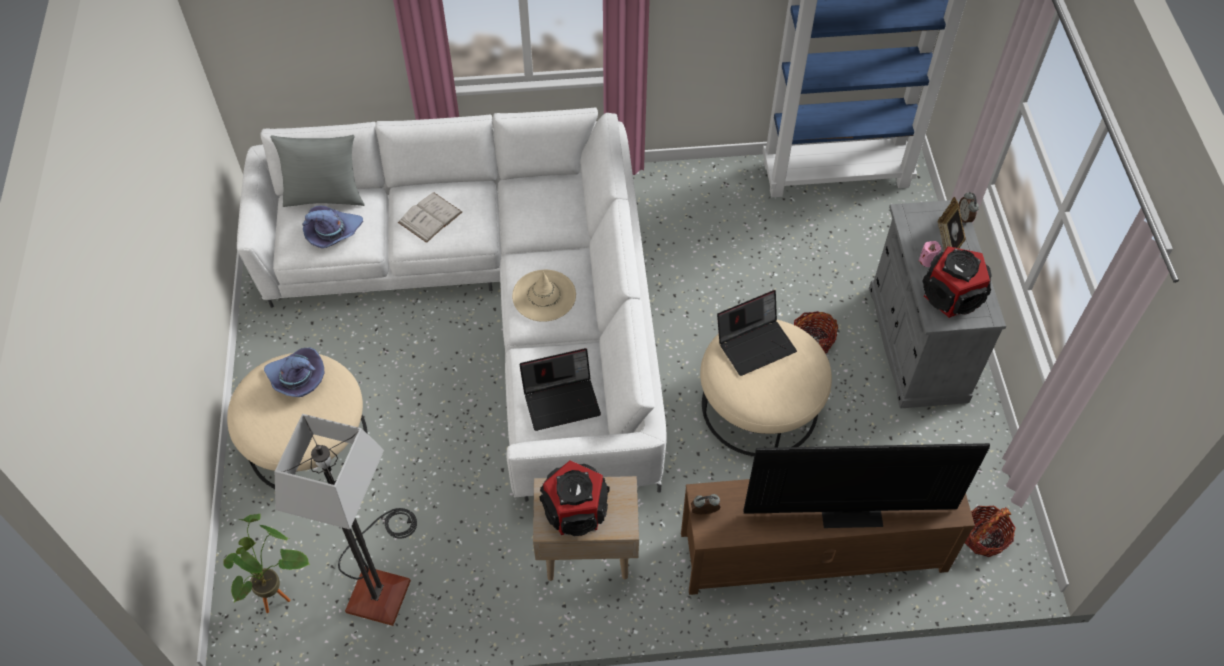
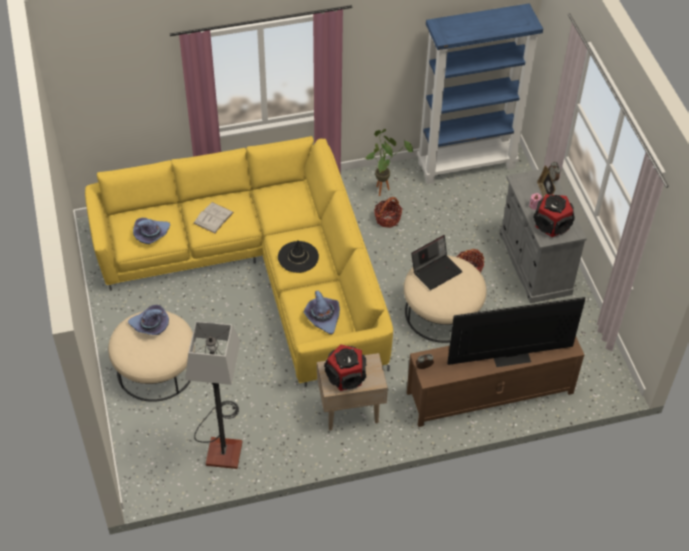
camera: 10 degrees left, 5 degrees down
(281, 596) = (161, 461): potted plant -> potted plant (383, 188)
(325, 196) = (140, 212): grey pillow -> none
(497, 300) = (260, 268): white sofa -> yellow sofa
(544, 296) = (298, 257): beige hat -> black hat
(562, 400) = (323, 317): laptop -> purple hat
(984, 537) = (592, 371): basket -> basket (387, 219)

